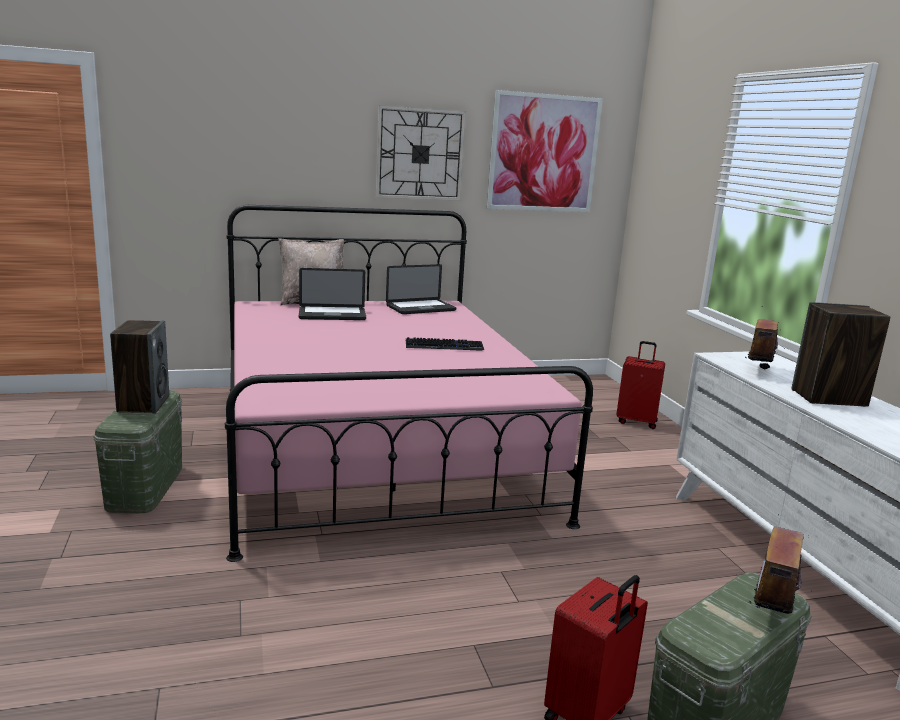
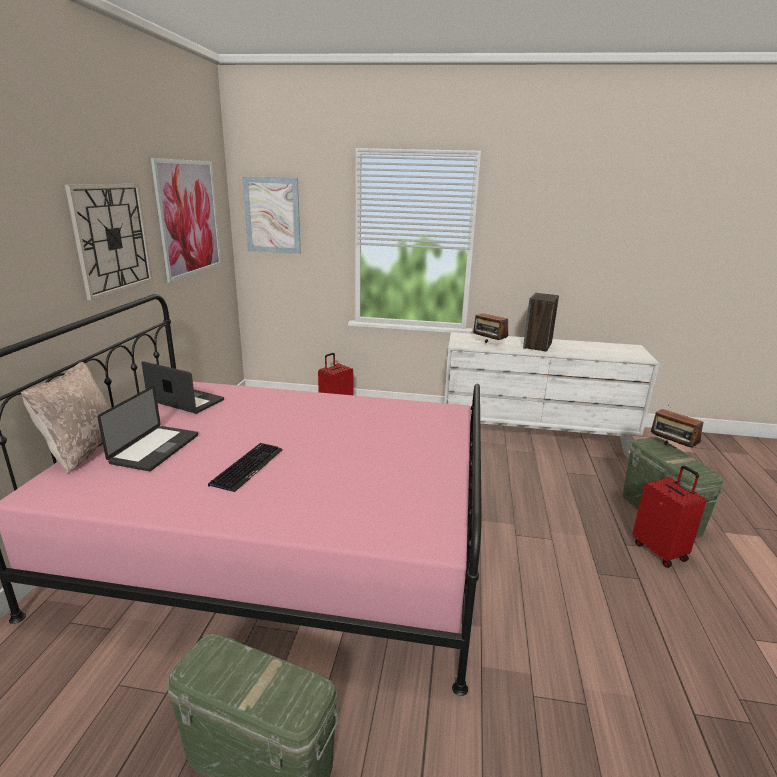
camera: 65 degrees left, 5 degrees up
(143, 404) = (239, 674): speaker -> none
(421, 308) = (186, 401): laptop -> laptop turned 60 degrees counterclockwise
(444, 346) = (317, 418): keyboard -> keyboard (247, 467)
(659, 163) = (272, 215): none -> picture

